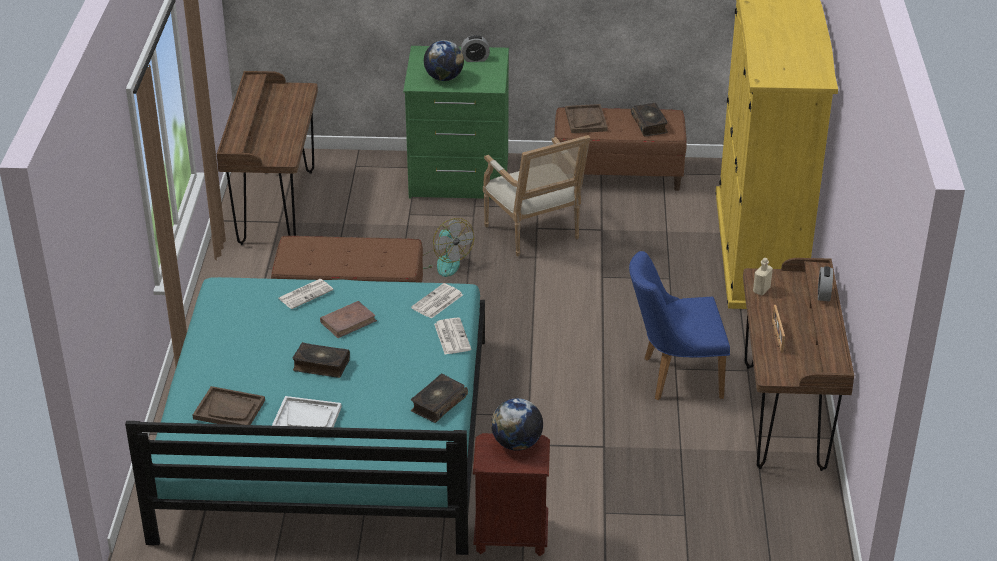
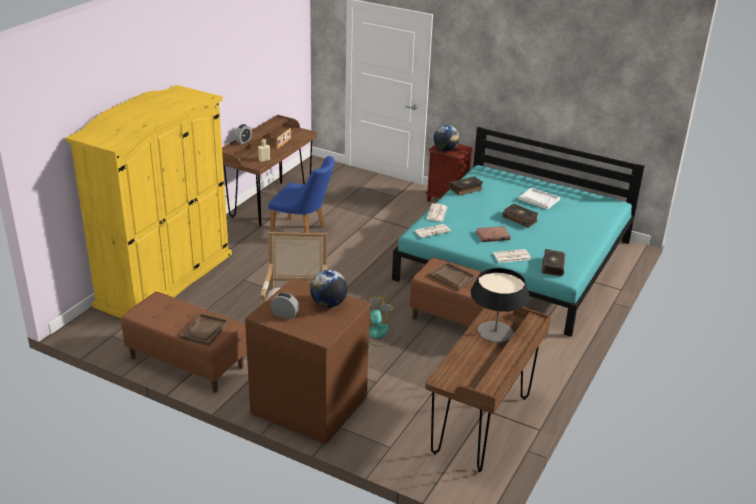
camera: 155 degrees left, 5 degrees down
(229, 409) = (580, 212): brown tray -> brown tray (452, 277)
(273, 142) = (495, 332): none -> table lamp
(459, 177) = (310, 403): green dresser -> brown dresser
(649, 124) = (162, 311): book -> book (552, 266)

